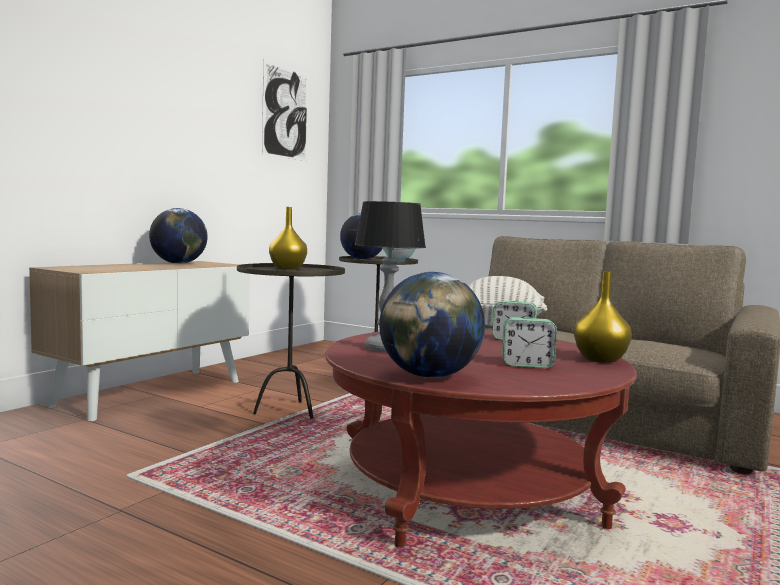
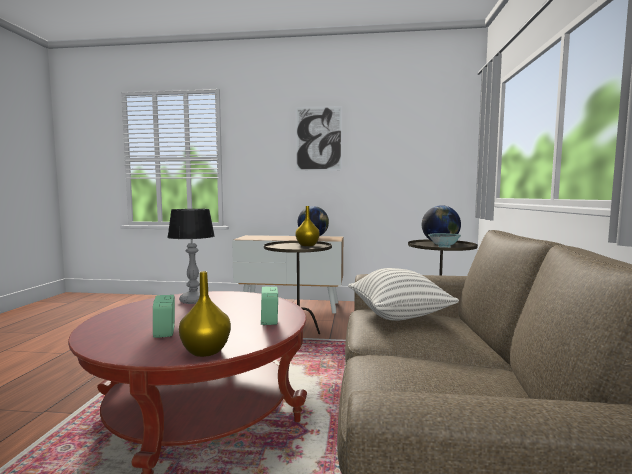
camera: 65 degrees right, 0 degrees up
(286, 113) = (427, 132): picture -> picture (318, 138)
(429, 376) = (116, 316): globe -> none

